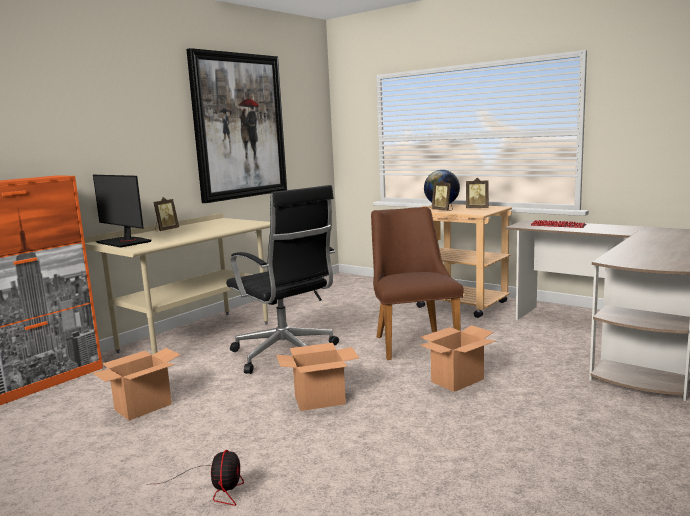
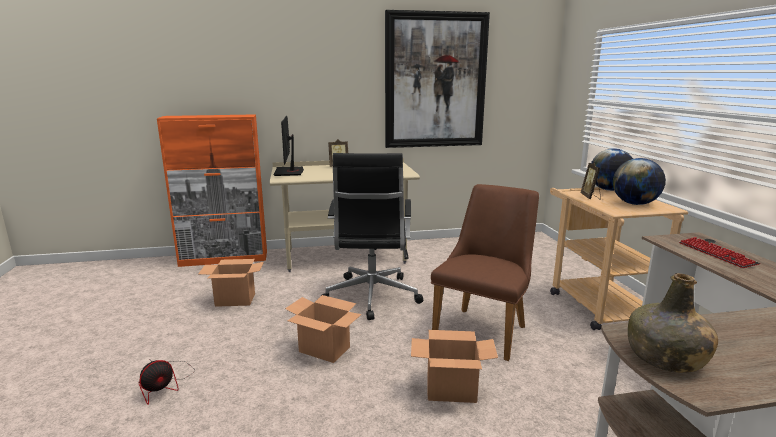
camera: 40 degrees right, 5 degrees up
(477, 208) = (635, 204): picture frame -> globe
(643, 263) = (665, 358): none -> green bottle

